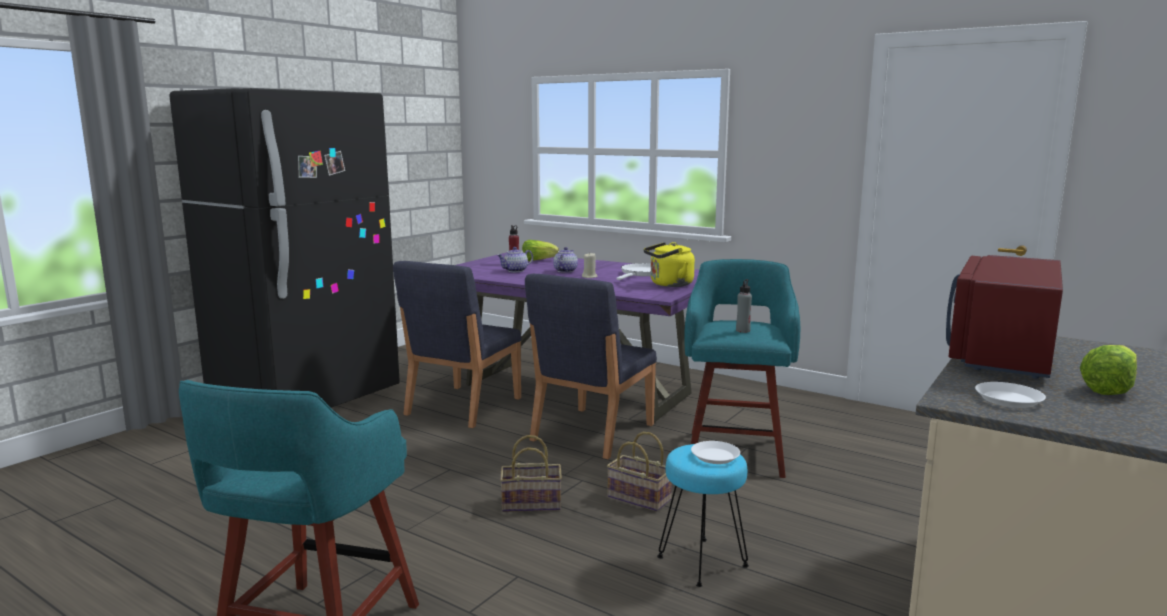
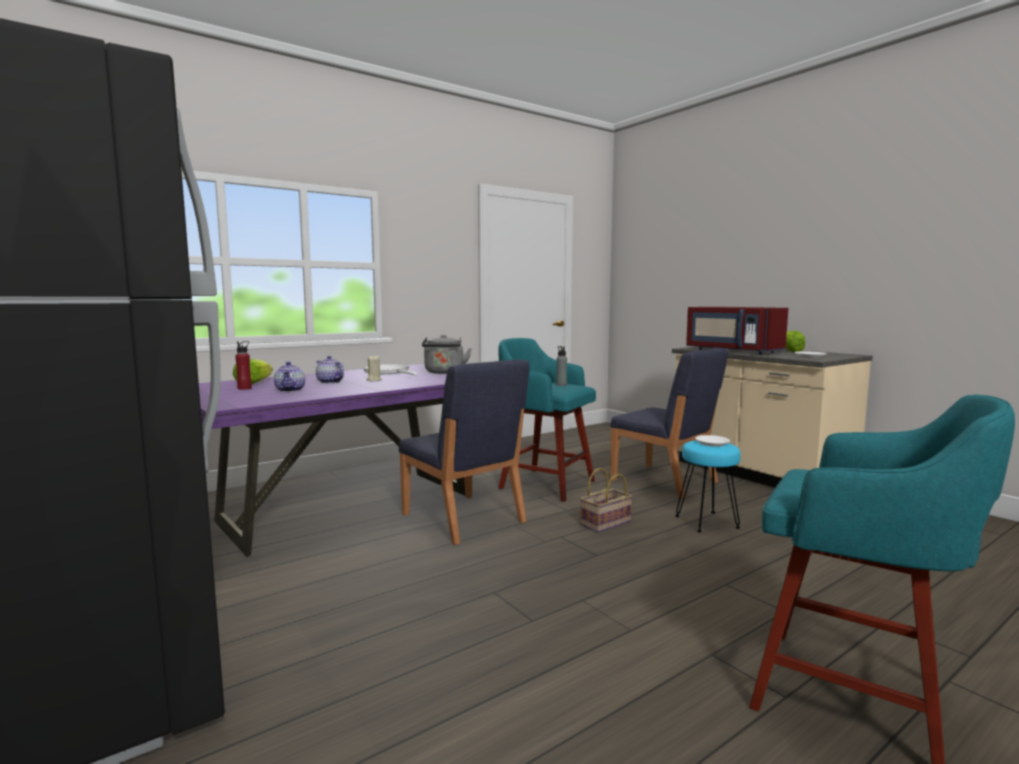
camera: 70 degrees left, 5 degrees down
(462, 406) = (314, 567): blue chair -> blue chair (664, 481)
(533, 503) = (596, 561): basket -> none
(669, 284) = (444, 372): yellow kettle -> grey kettle

